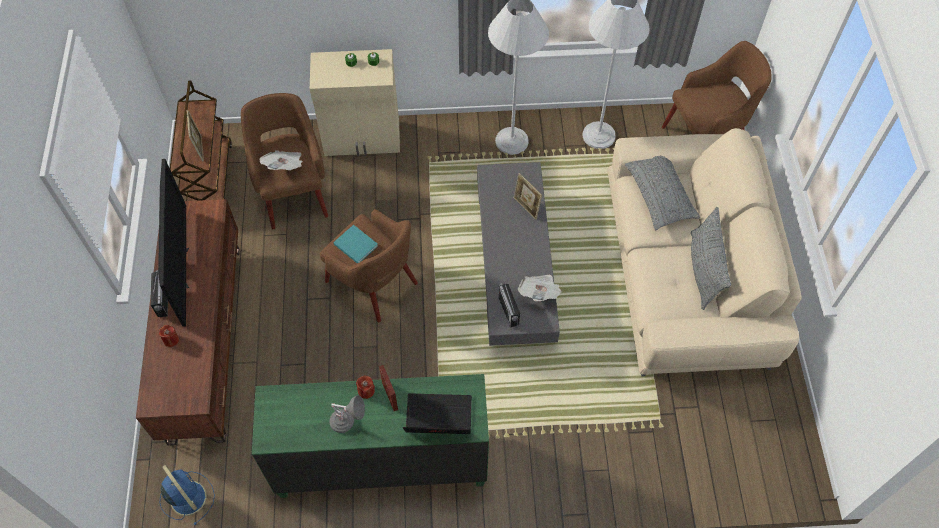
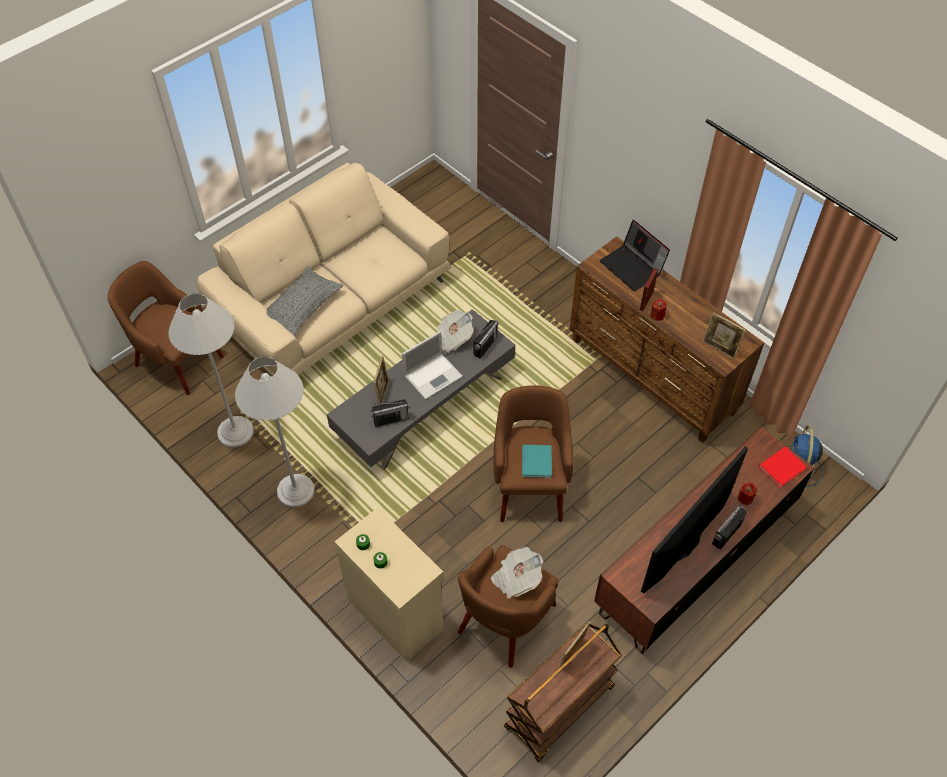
camera: 130 degrees left, 5 degrees down
(161, 393) = (783, 467): none -> red book
(283, 408) = (719, 349): none -> picture frame
(349, 424) = (687, 308): grey table lamp -> none
(381, 462) = (651, 377): green dresser -> brown dresser
(496, 197) = (391, 420): none -> radio
(512, 253) = (433, 375): none -> laptop
(703, 270) = (349, 251): grey pillow -> none

